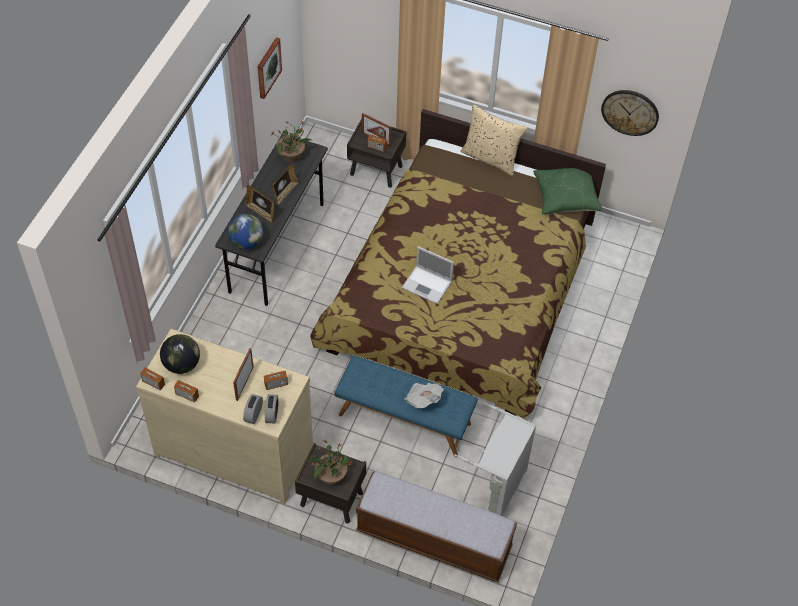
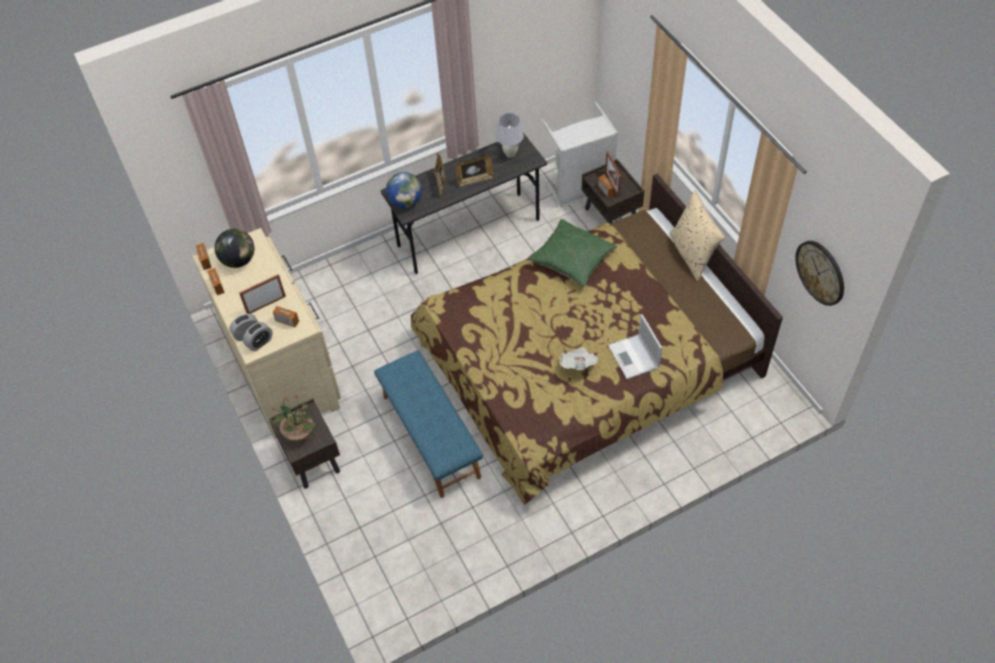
camera: 45 degrees right, 0 degrees up
(268, 67) = (524, 59): picture -> none
(292, 156) = (510, 154): potted plant -> white table lamp
(423, 399) = (433, 423): newspaper -> newspaper (578, 364)
(428, 285) = (523, 328): laptop -> laptop (634, 357)
(433, 539) = (355, 552): bench -> none
(496, 489) = (446, 548): grey laundry basket -> grey laundry basket (580, 188)
(566, 197) = (729, 329): green pillow -> green pillow (572, 259)

